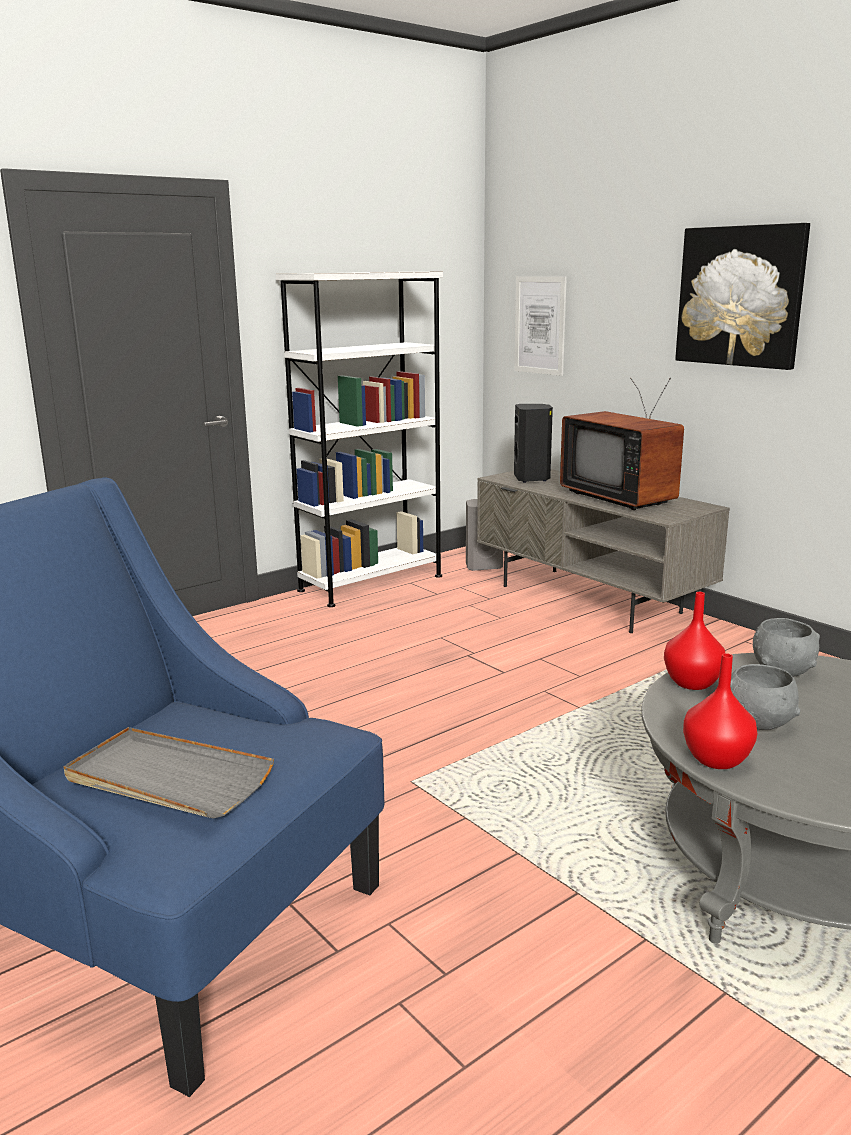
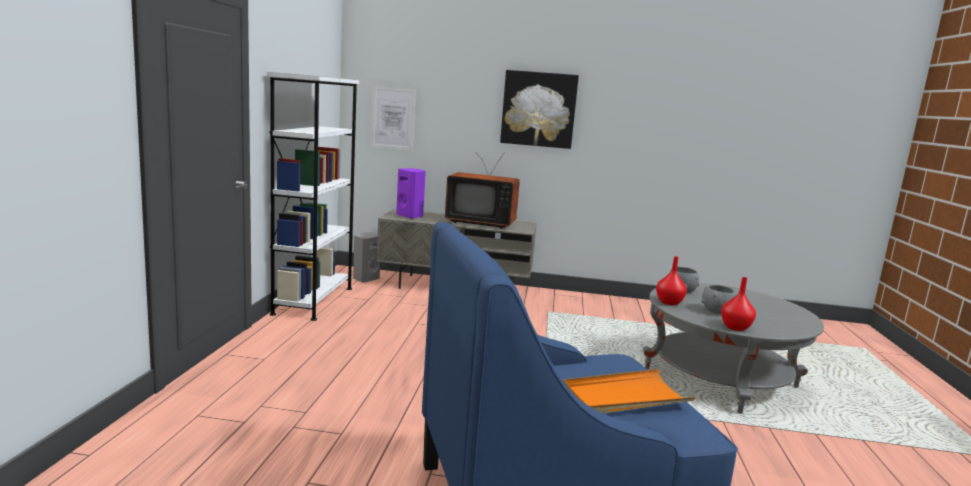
camera: 45 degrees left, 5 degrees down
(167, 779) = (625, 396): grey tray -> orange tray
(532, 478) = (410, 216): black speaker -> purple speaker

